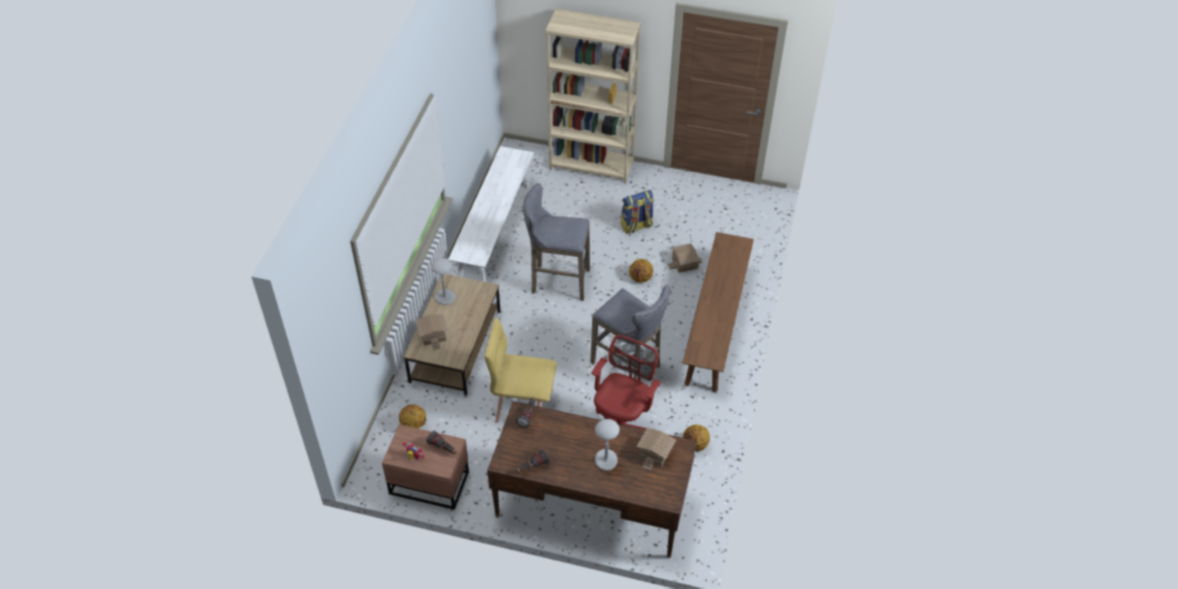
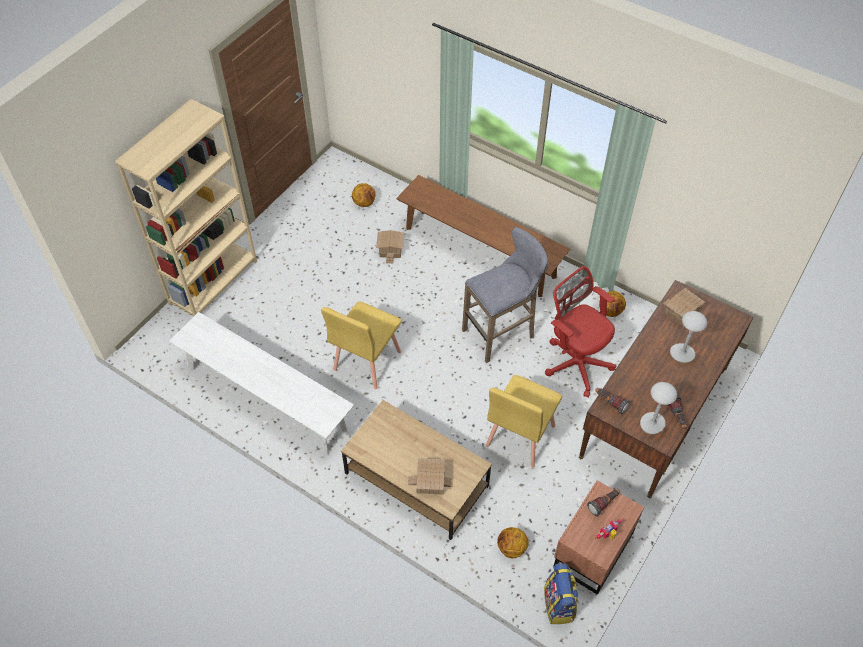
camera: 70 degrees left, 5 degrees up
(445, 298) = (380, 456): grey table lamp -> grey table lamp (652, 424)
(557, 282) = (366, 360): grey stool -> yellow chair
(636, 226) = (322, 271): backpack -> backpack (559, 604)
(640, 278) = (394, 289): basketball -> basketball (364, 203)

